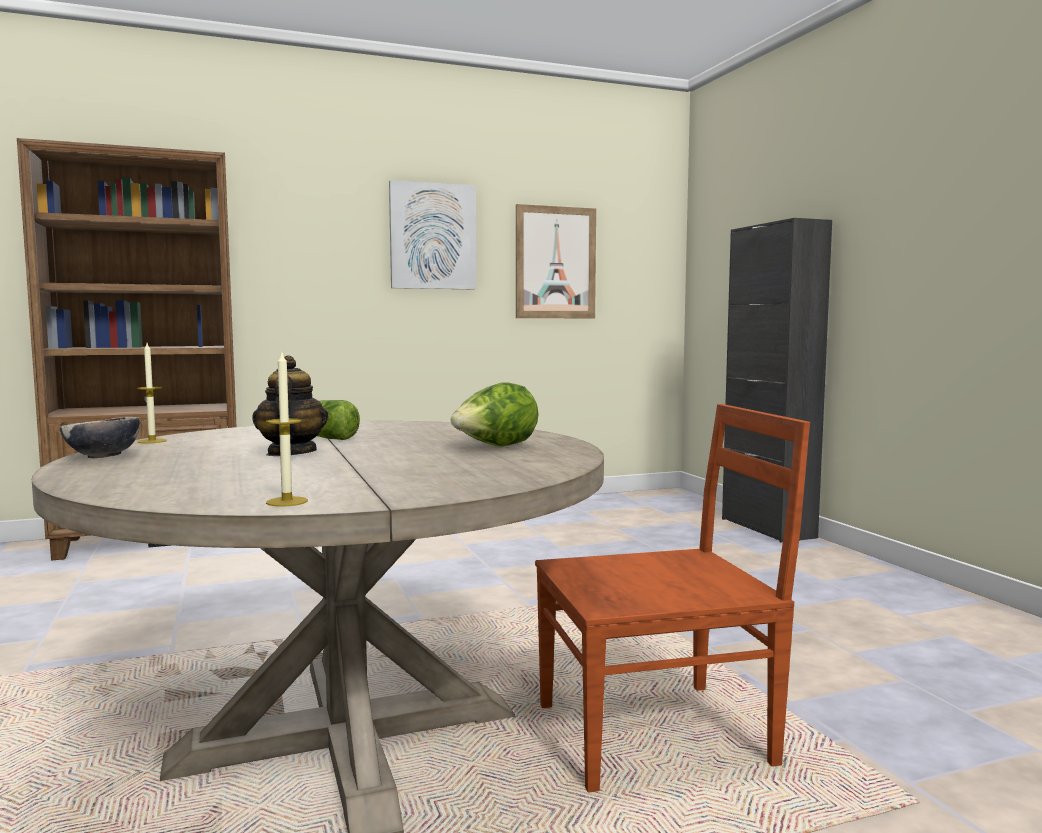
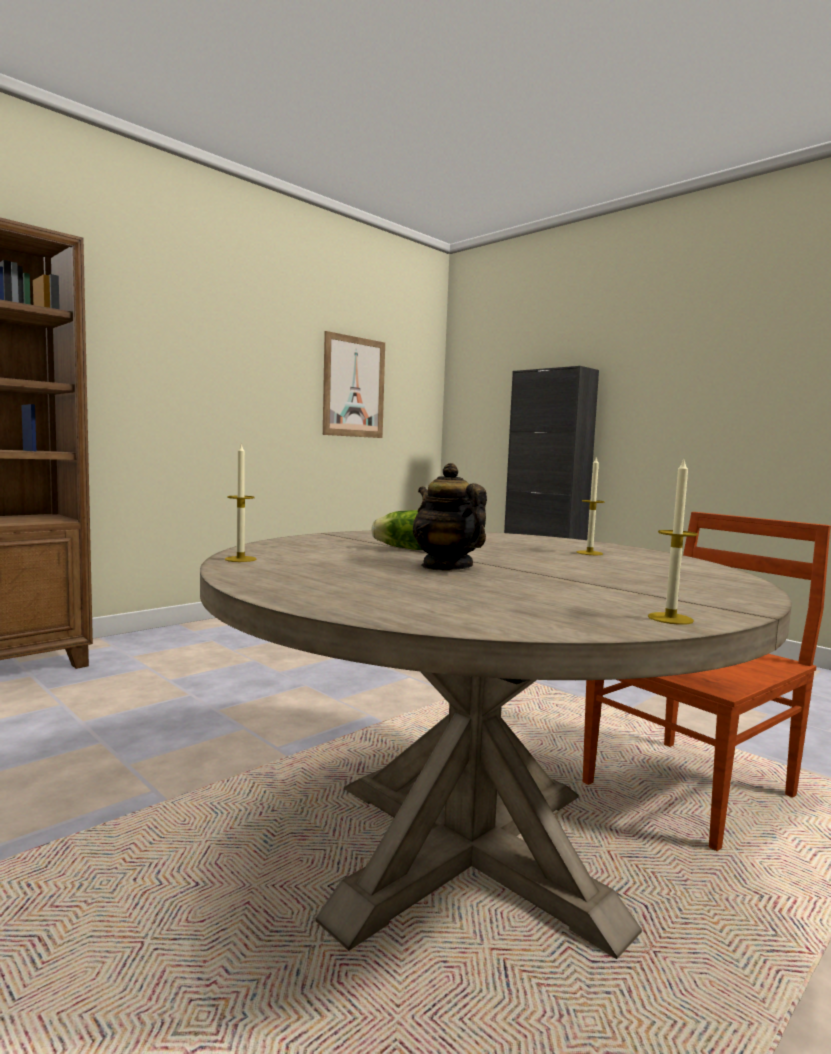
camera: 25 degrees left, 0 degrees up
(103, 457) = (265, 581): bowl -> none
(432, 236) = (255, 353): picture -> none
(495, 447) = (589, 553): lettuce -> candle

